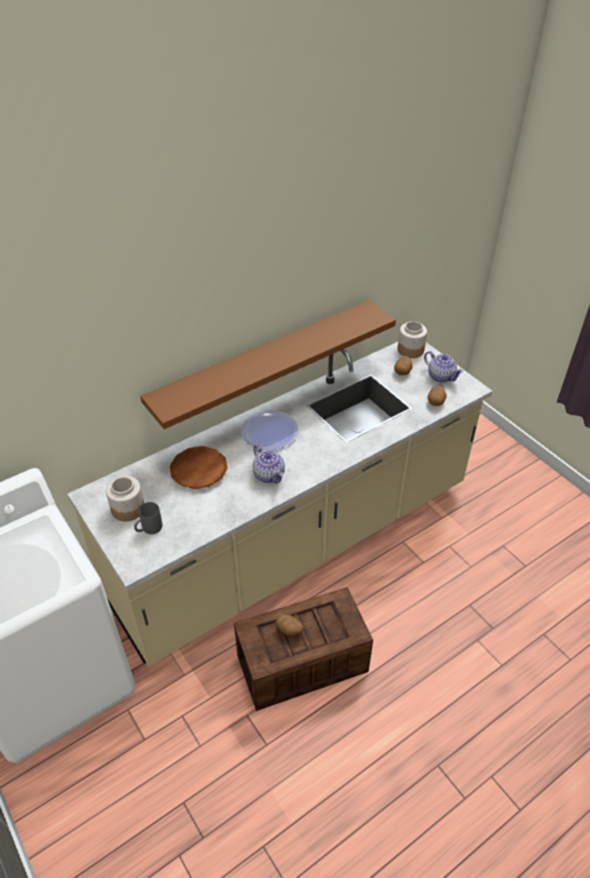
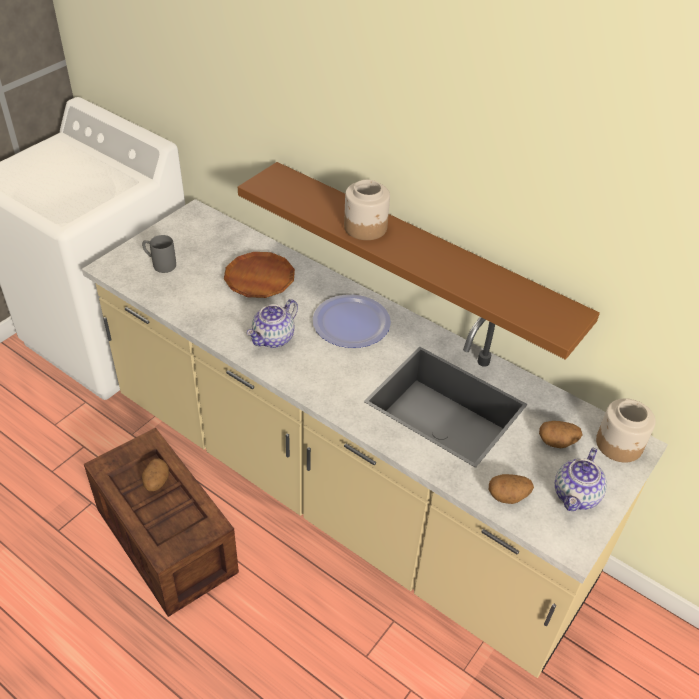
camera: 70 degrees right, 0 degrees up
(128, 508) = (186, 243): jar -> jar (366, 227)

